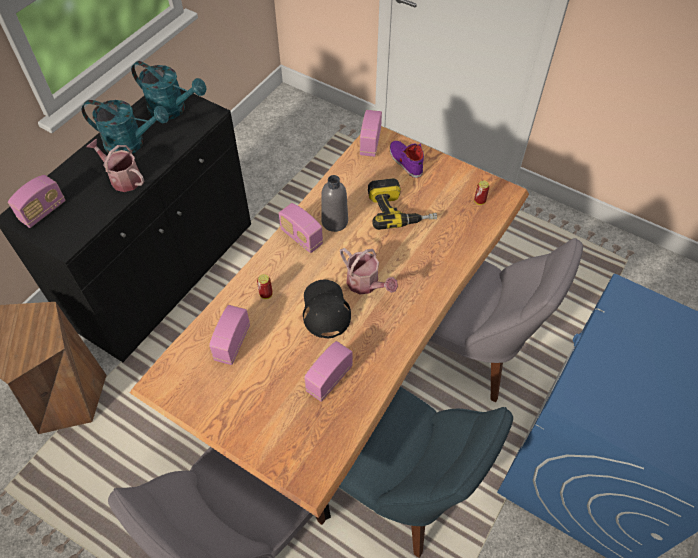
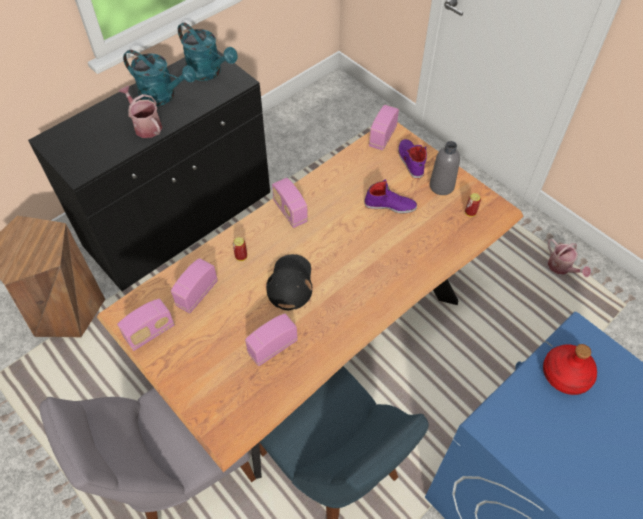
camera: 15 degrees right, 0 degrees up
(43, 211) = (70, 141): radio -> radio (150, 332)
(334, 222) = (325, 203): grey bottle -> grey bottle (441, 186)
(366, 284) = (335, 268): watering can -> watering can (561, 268)
(399, 210) = (390, 205): power drill -> purple shoe
(469, 351) = (439, 356): grey chair -> none
(625, 336) = (566, 375): none -> red bottle

